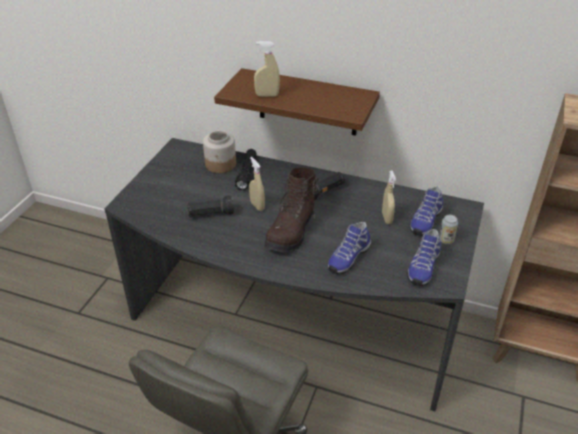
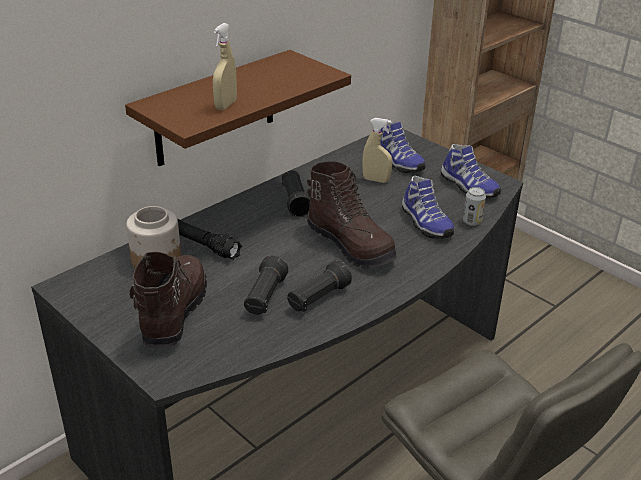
camera: 65 degrees left, 5 degrees down
(176, 187) = (172, 313): none -> brown boot
(222, 235) = (318, 298): none -> black flashlight
(257, 206) = (279, 255): beige spray bottle -> none
(446, 240) = (435, 161): can -> can (472, 221)

